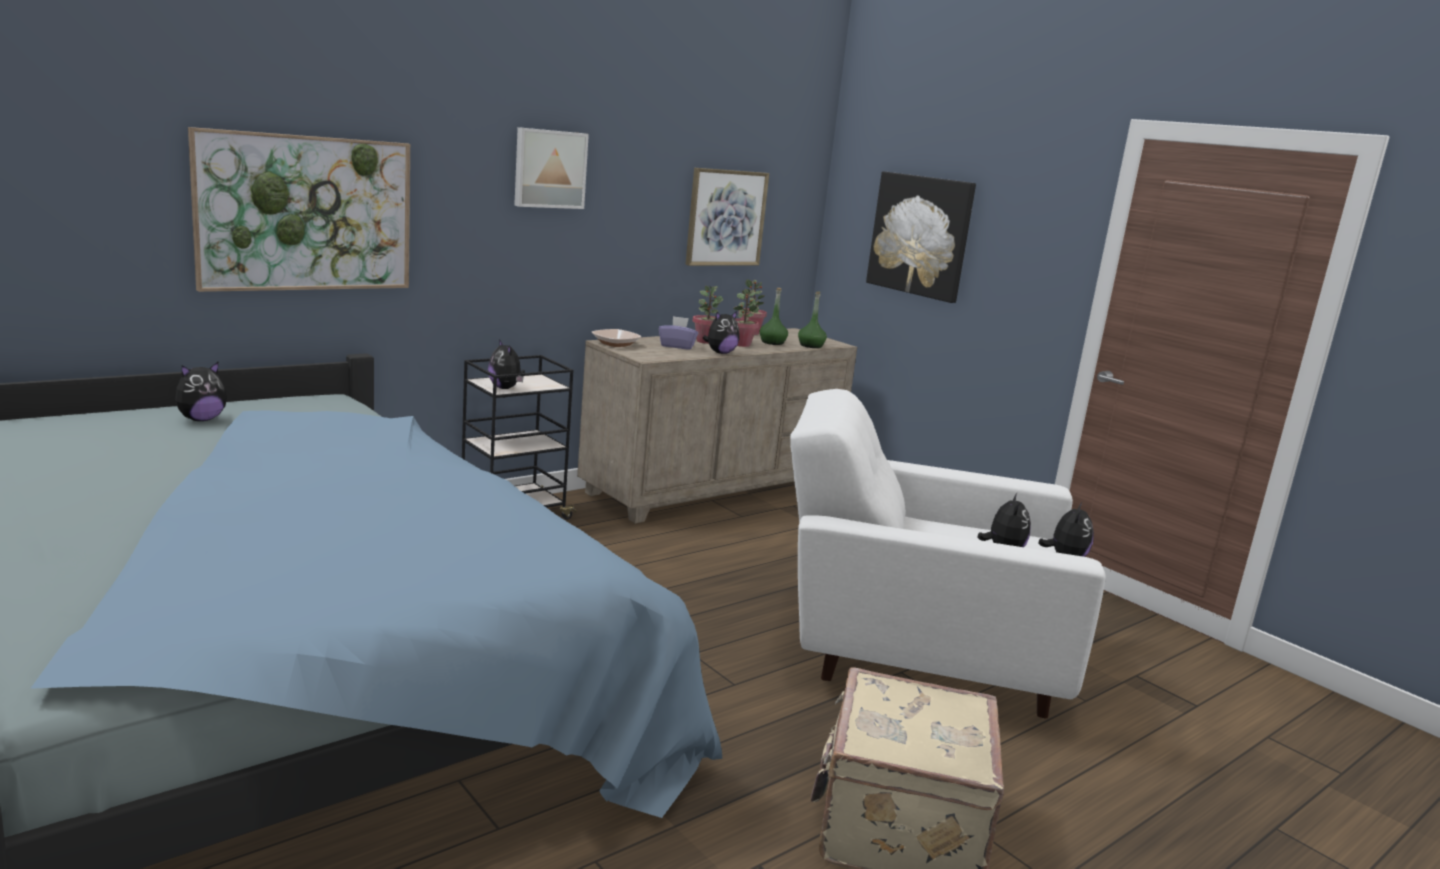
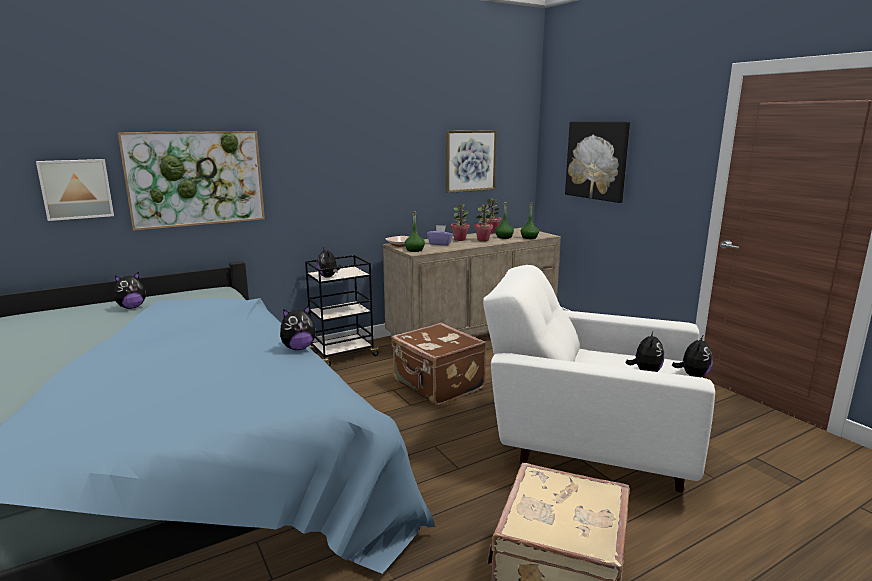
camera: 10 degrees right, 0 degrees up
(549, 169) = (349, 139): picture -> picture (76, 189)
(642, 354) = (414, 250): none -> green bottle
(676, 567) = (437, 385): none -> brown suitcase
(720, 353) = (466, 246): plush toy -> plush toy (298, 348)

